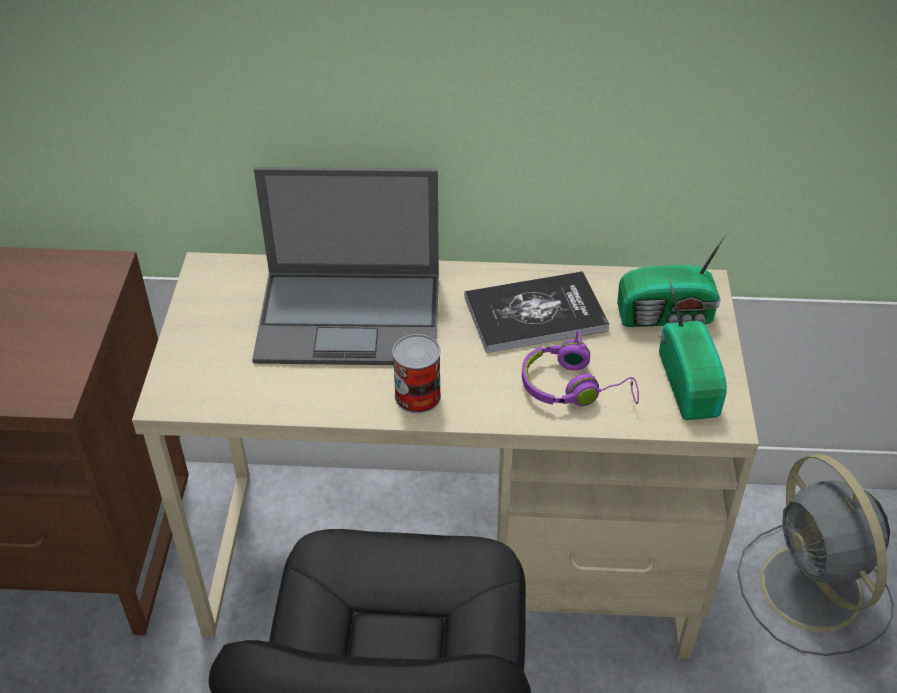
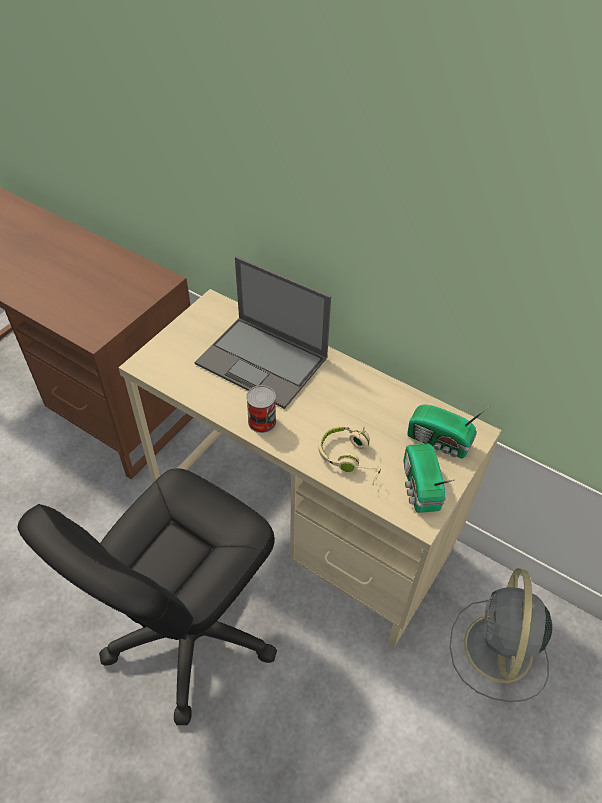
camera: 30 degrees right, 5 degrees up
(535, 314) = (363, 405): book -> none
(575, 387) = (350, 458): purple headphones -> beige headphones
(689, 382) = (419, 487): radio -> radio turned 150 degrees clockwise

